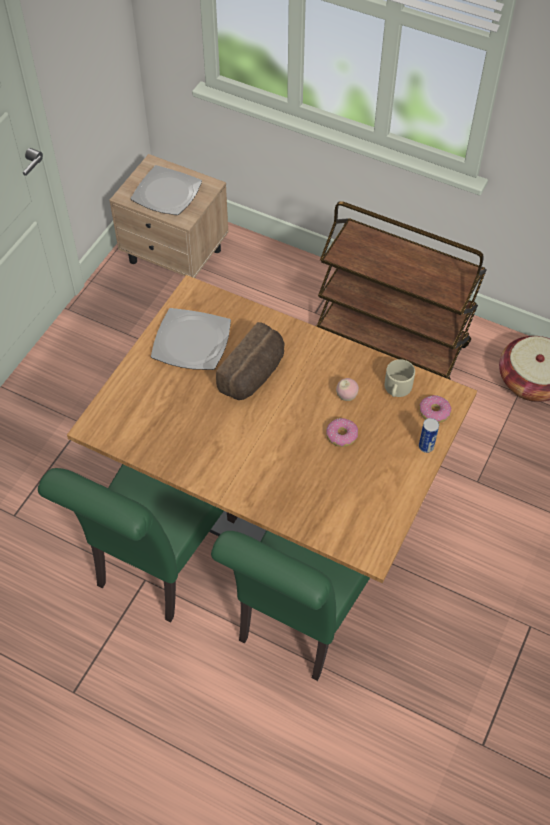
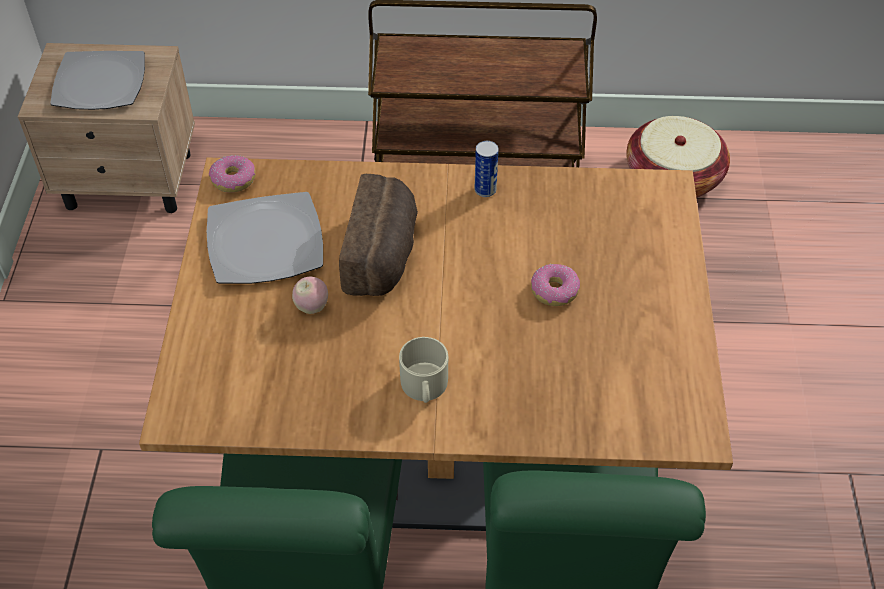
camera: 25 degrees left, 5 degrees down
(346, 396) = (529, 237): apple -> apple (312, 307)
(397, 388) = (589, 204): beige mug -> beige mug (424, 387)
(426, 446) = (675, 263): can -> can (485, 190)
(434, 412) = (657, 216): donut -> donut (234, 179)

